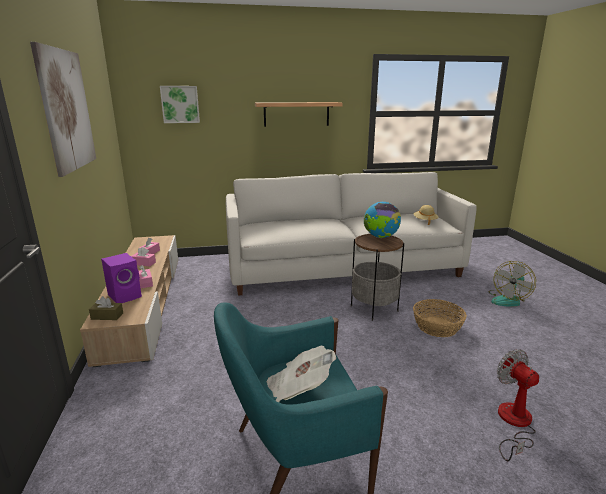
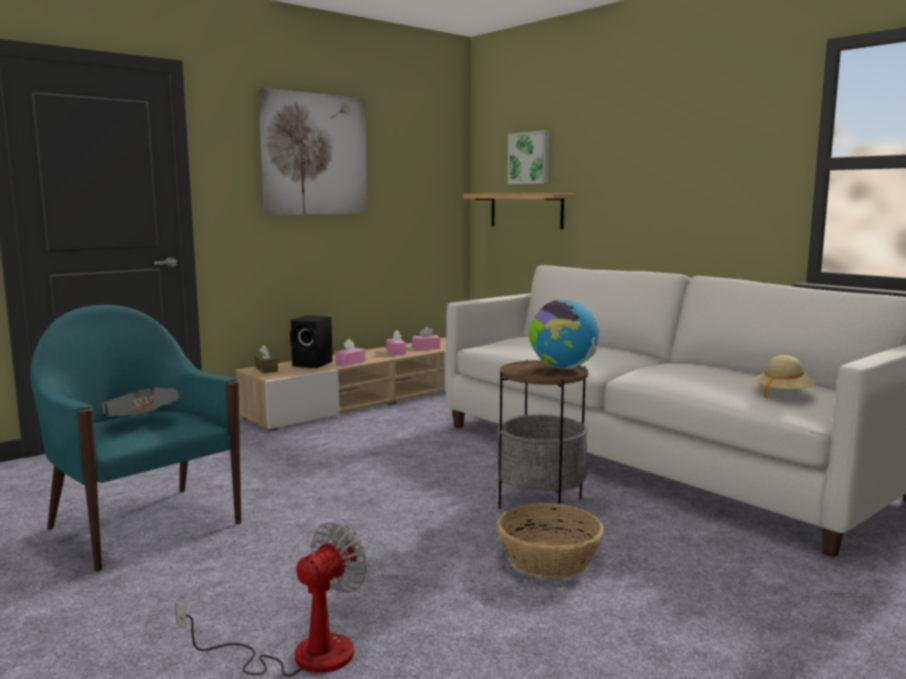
camera: 60 degrees right, 10 degrees down
(126, 295) = (313, 364): purple speaker -> black speaker
(296, 114) = (676, 168): shelf -> shelf (526, 210)
(508, 300) = (808, 624): fan -> none

